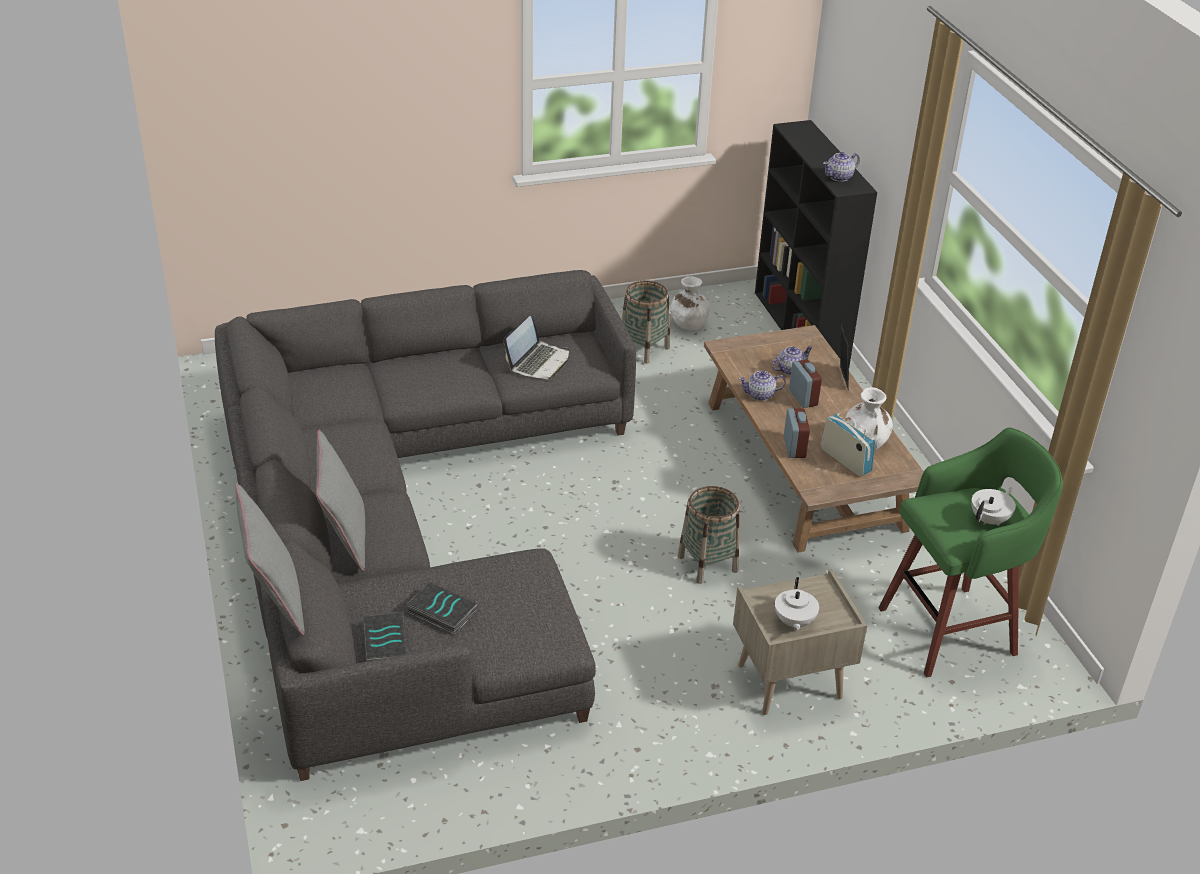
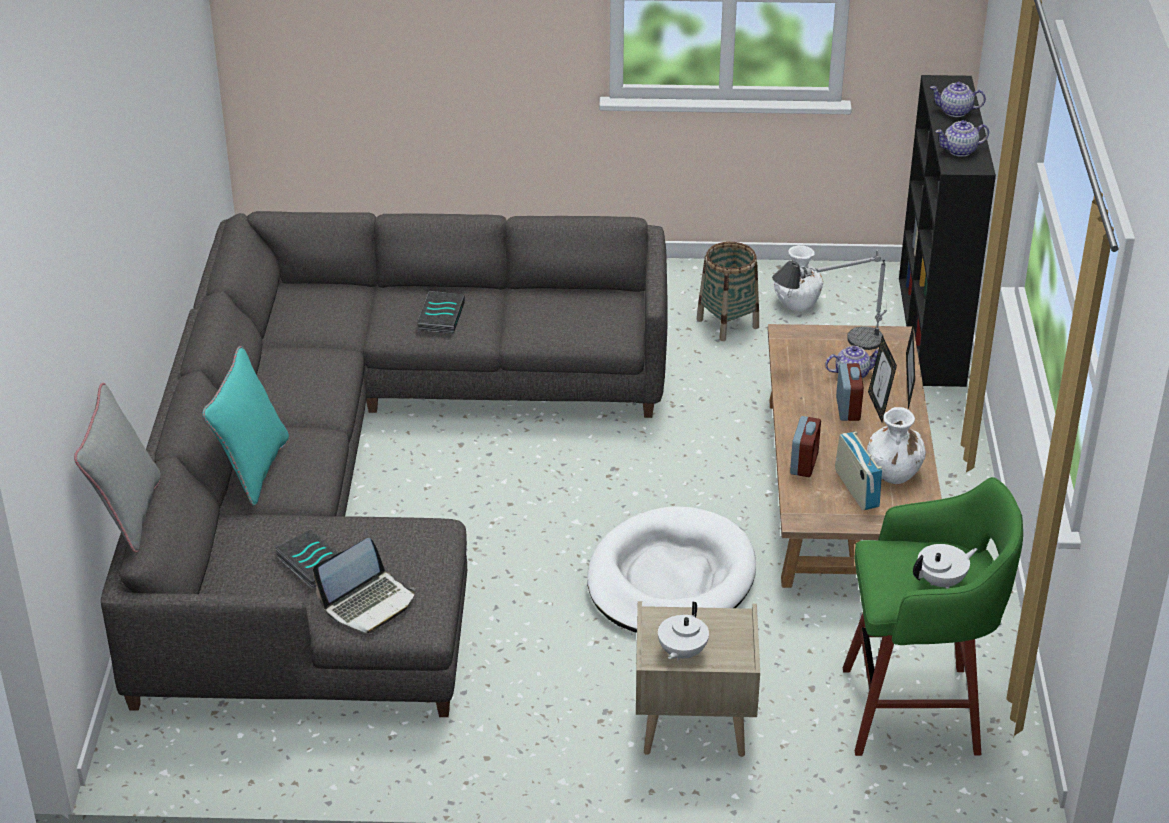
camera: 20 degrees right, 0 degrees up
(344, 539) = (253, 469): grey pillow -> turquoise pillow
(384, 643) = (237, 582): book -> book (440, 316)
(538, 362) = (558, 316): laptop -> laptop (369, 603)
(707, 564) = (670, 579): basket -> white dog bed
(760, 395) = (799, 397): teapot -> teapot (956, 111)
(761, 351) = (830, 346): none -> table lamp
(825, 392) = (879, 407): none -> picture frame

